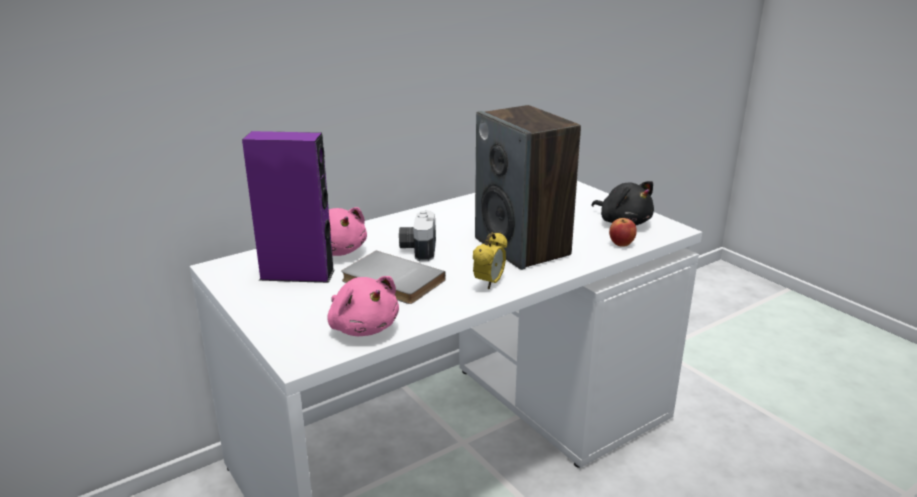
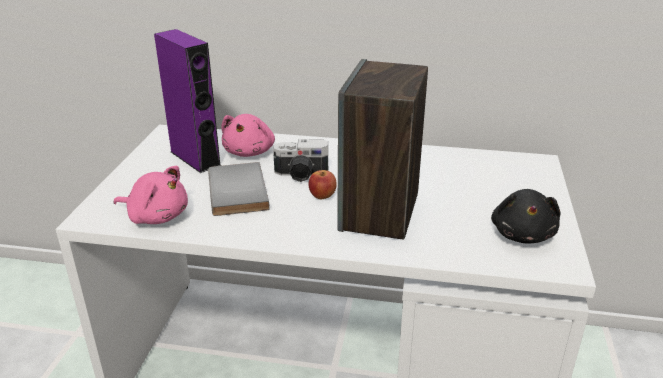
camera: 45 degrees right, 5 degrees up
(363, 327) = (156, 216): pink plush toy -> pink plush toy turned 75 degrees counterclockwise
(417, 248) = (301, 175): camera -> camera turned 135 degrees counterclockwise
(489, 283) = (292, 229): alarm clock -> none
(621, 244) = (474, 254): apple -> apple (322, 196)

